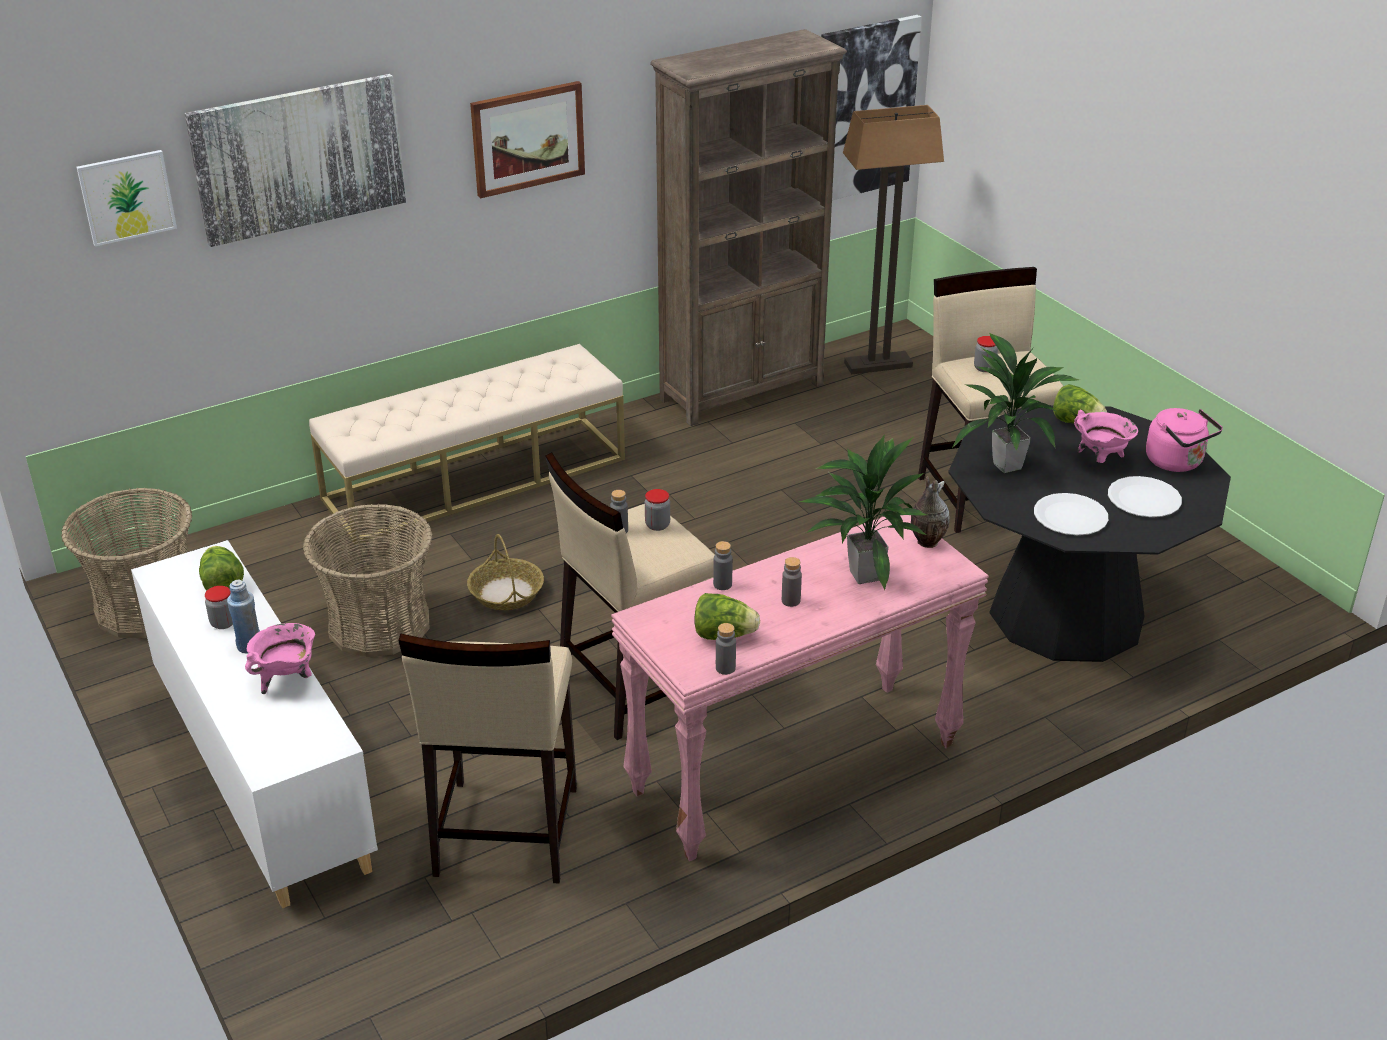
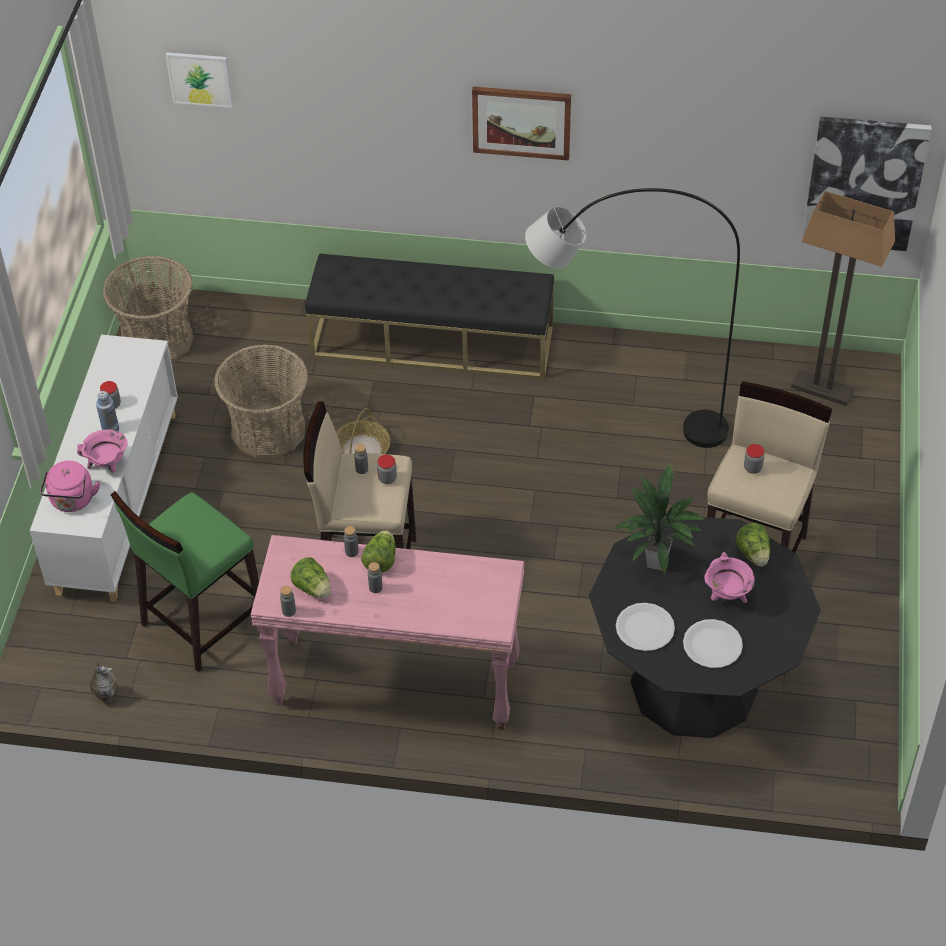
camera: 40 degrees right, 15 degrees up
(222, 584) = (135, 374): lettuce -> lettuce (380, 561)
(299, 158) = (329, 87): picture -> none
(475, 478) = (432, 341): beige bench -> black bench
(505, 832) = (201, 621): beige stool -> green stool
(741, 462) = (620, 426): none -> grey floor lamp
(743, 391) = (692, 360): brown bookcase -> none
(863, 575) = (437, 595): potted plant -> none
(926, 542) = (503, 594): vase -> vase (106, 695)
(1177, 463) = (777, 630): pink kettle -> pink kettle (72, 501)

